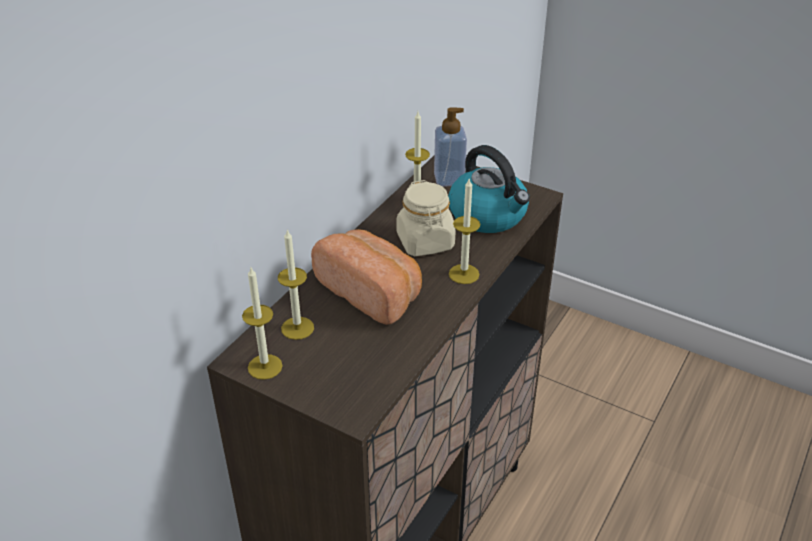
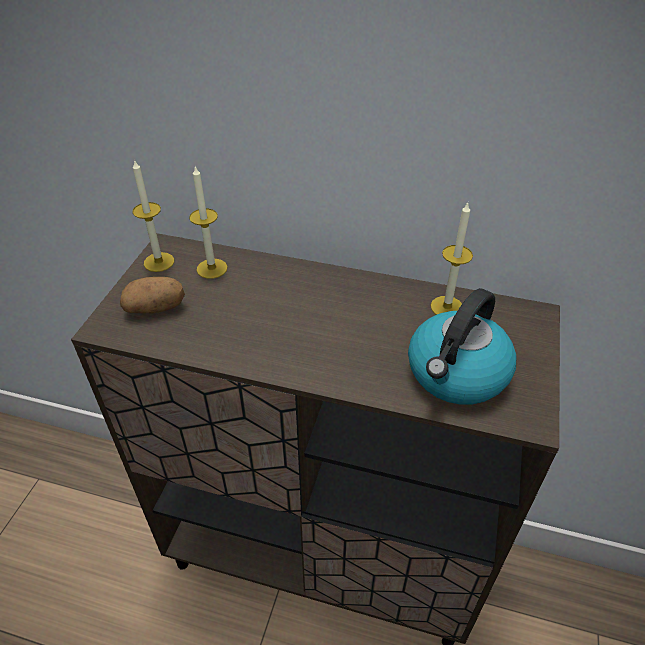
camera: 75 degrees right, 5 degrees up
(341, 373) = (156, 308): none -> potato
(371, 292) = (276, 304): bread -> none
(425, 242) = (375, 327): beige jar -> none
(449, 179) = (511, 325): soap dispenser -> none
(464, 274) = (331, 369): candle -> none

